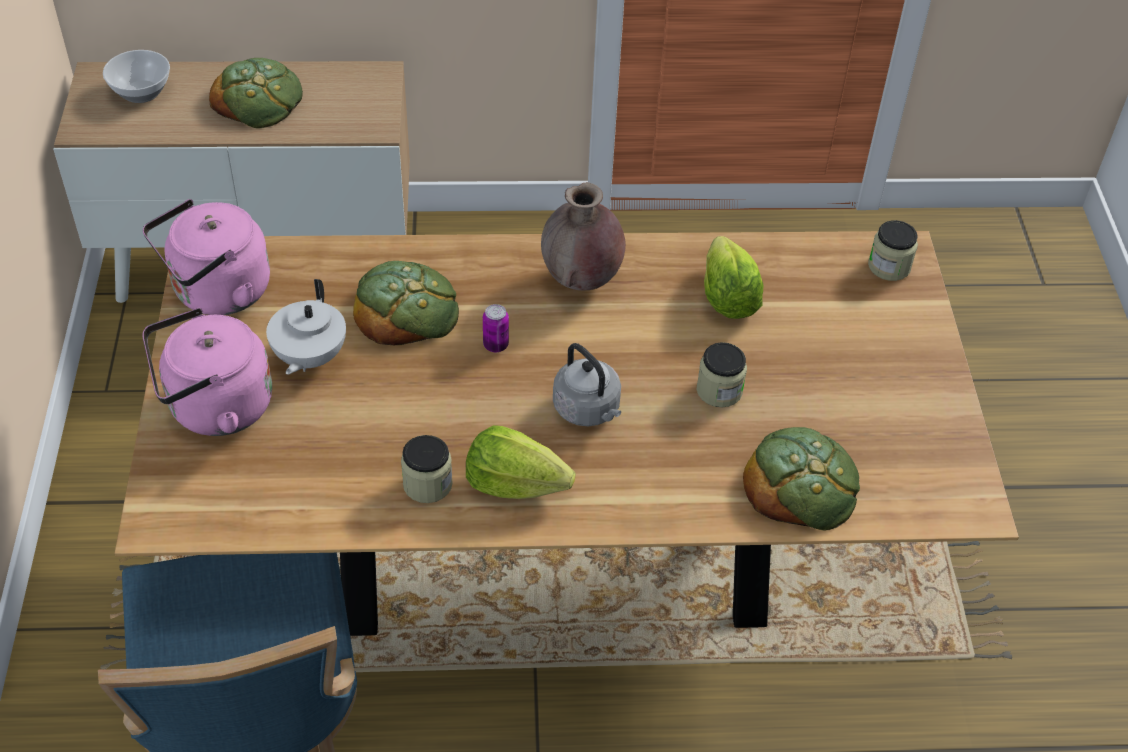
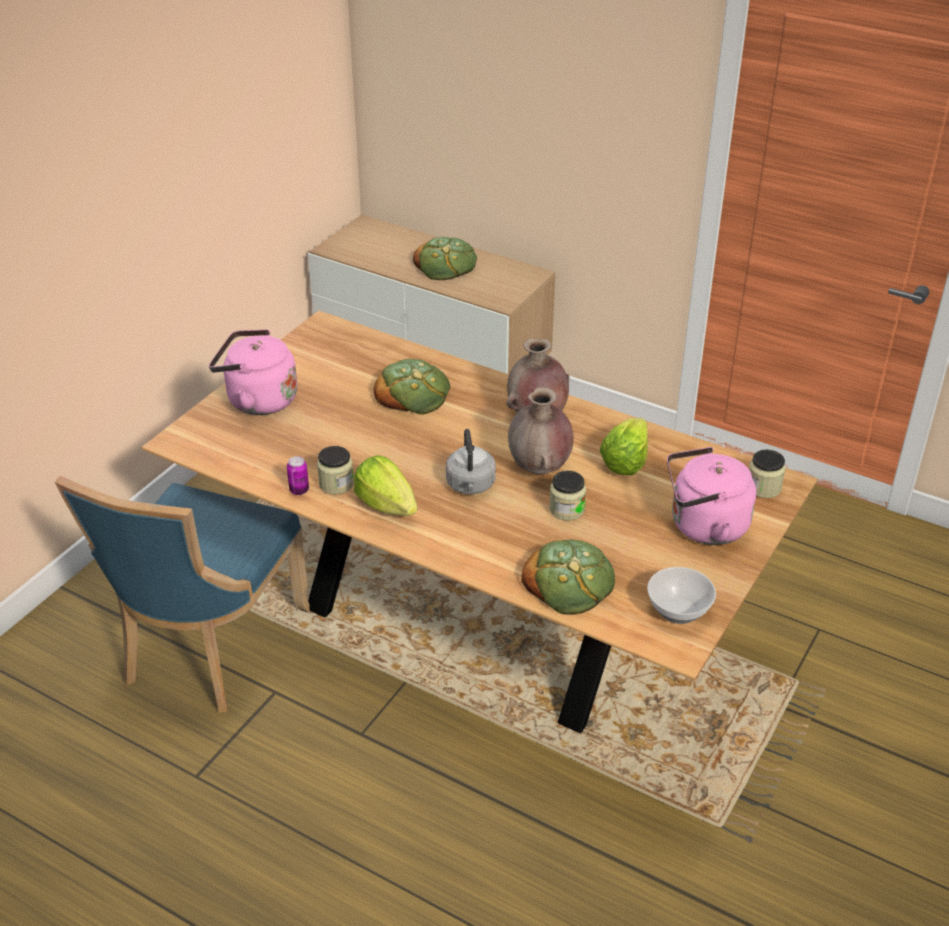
camera: 35 degrees right, 10 degrees down
(141, 91) = (382, 239): bowl -> bowl (678, 609)
(217, 293) = (314, 345): pink kettle -> pink kettle (704, 526)
(309, 357) = (333, 395): white teapot -> none
(495, 345) = (448, 430): can -> can (299, 490)
(644, 350) = (539, 469): none -> brown vase

